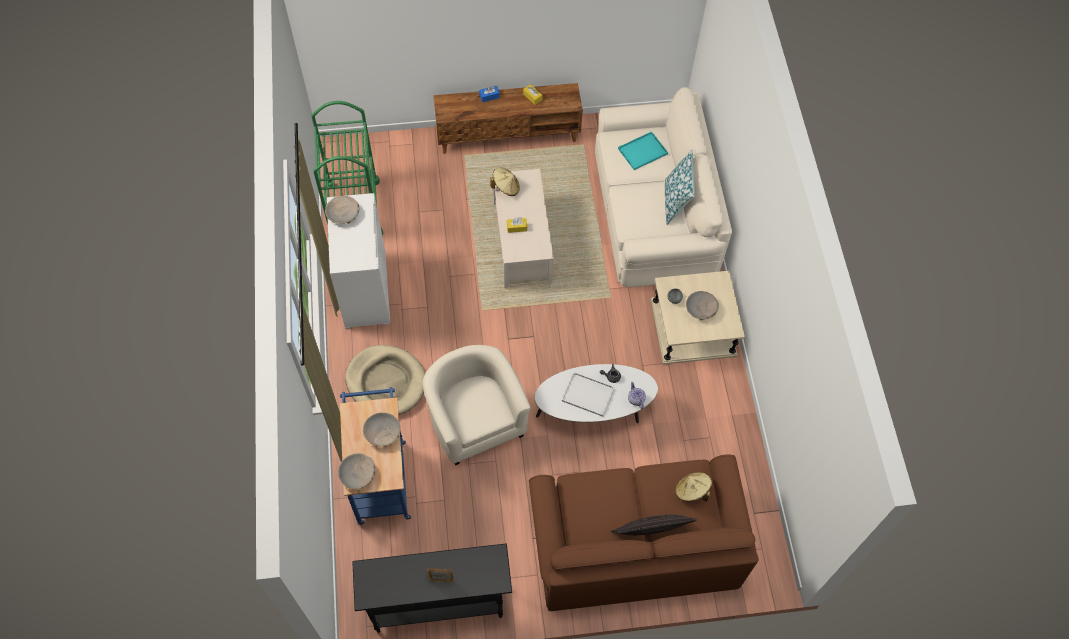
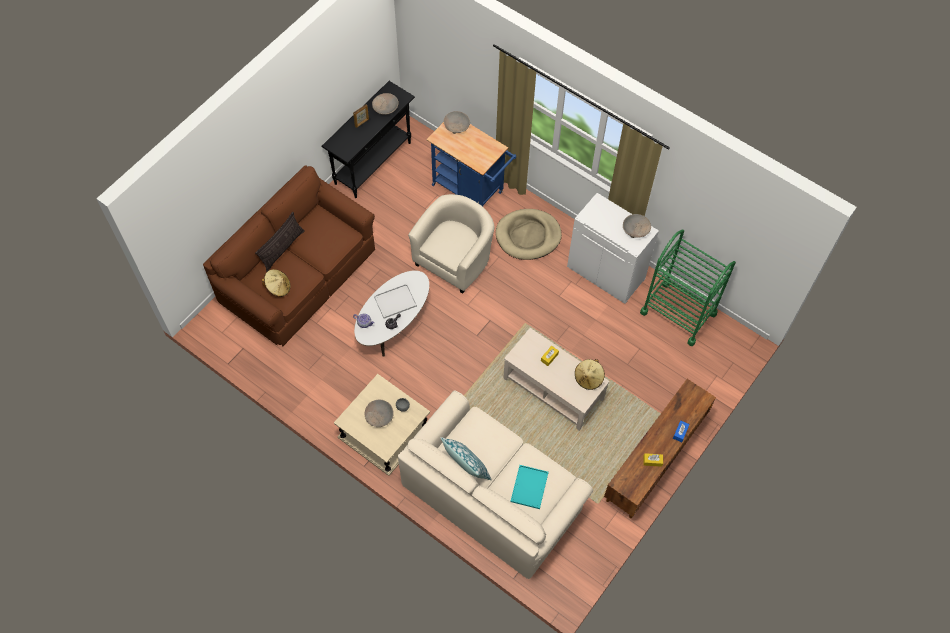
camera: 135 degrees right, 0 degrees up
(382, 432) = (468, 153): beige bowl -> beige bowl (386, 108)
(475, 420) = (455, 259): beige armchair -> beige armchair turned 75 degrees counterclockwise

